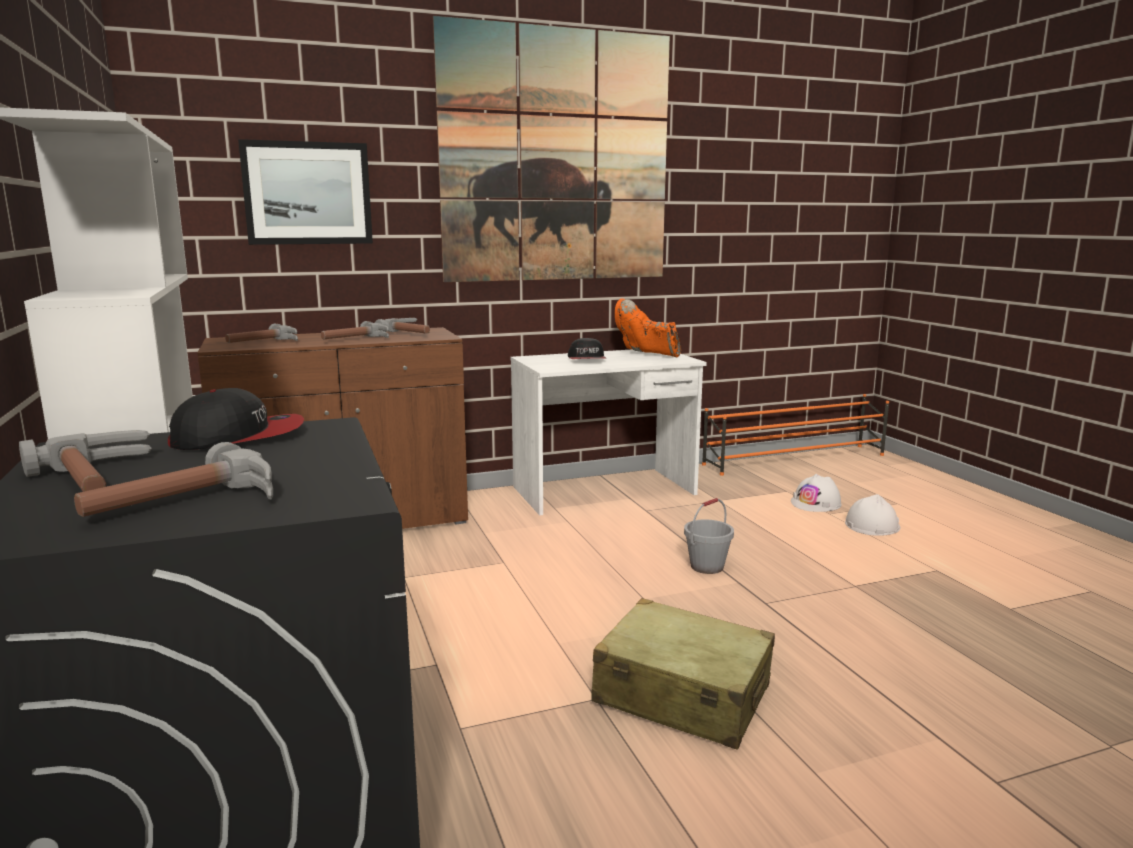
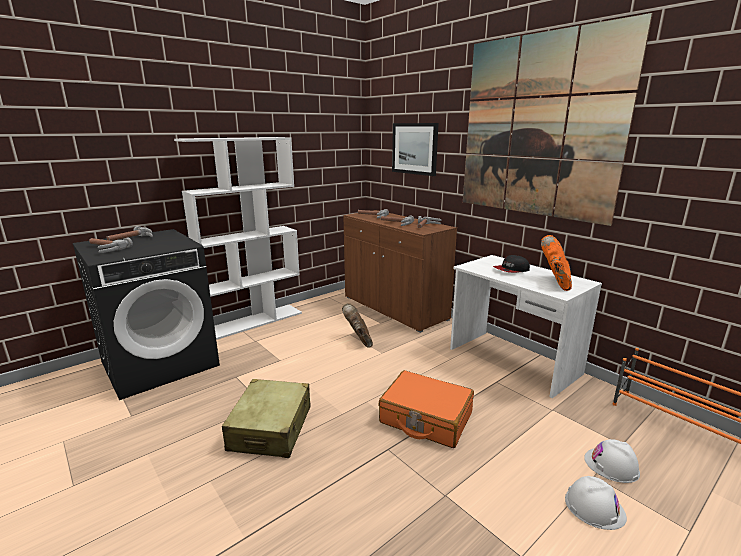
camera: 70 degrees right, 5 degrees up
(239, 437) = (175, 240): cap -> none
(434, 572) = (359, 339): none -> brown boot
(707, 566) = (425, 418): grey bucket -> orange suitcase

